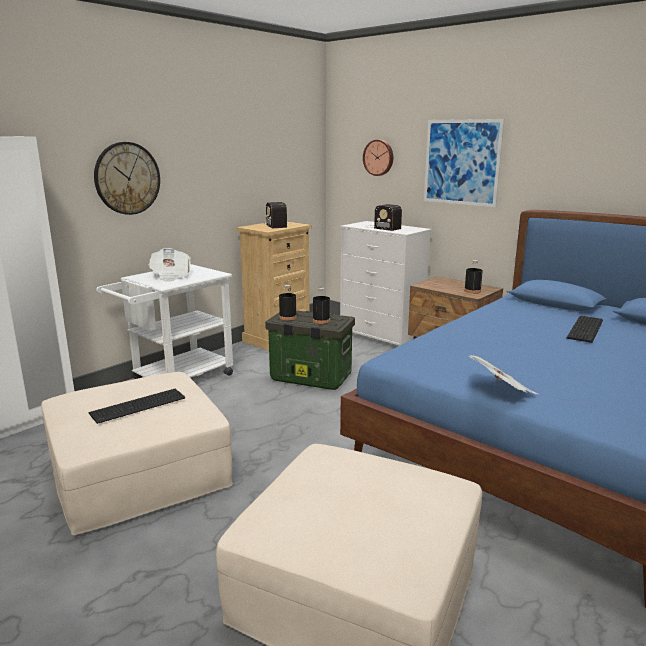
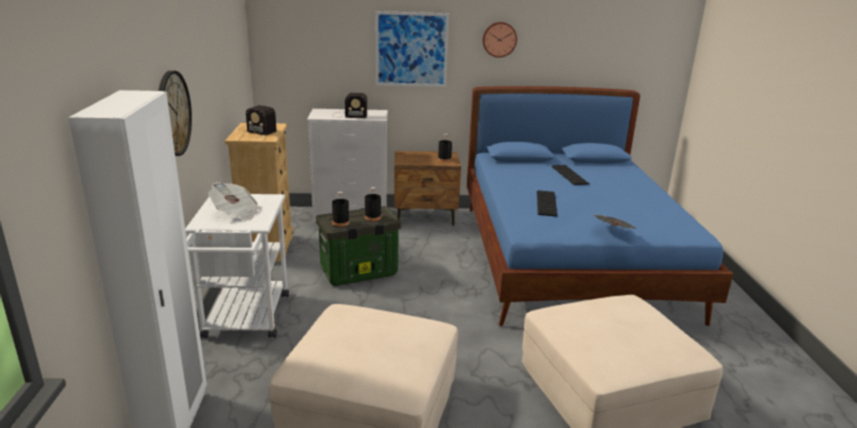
camera: 45 degrees left, 5 degrees up
(139, 406) = (386, 342): keyboard -> keyboard (547, 203)
(379, 157) = (320, 46): wall clock -> wall clock (499, 39)

